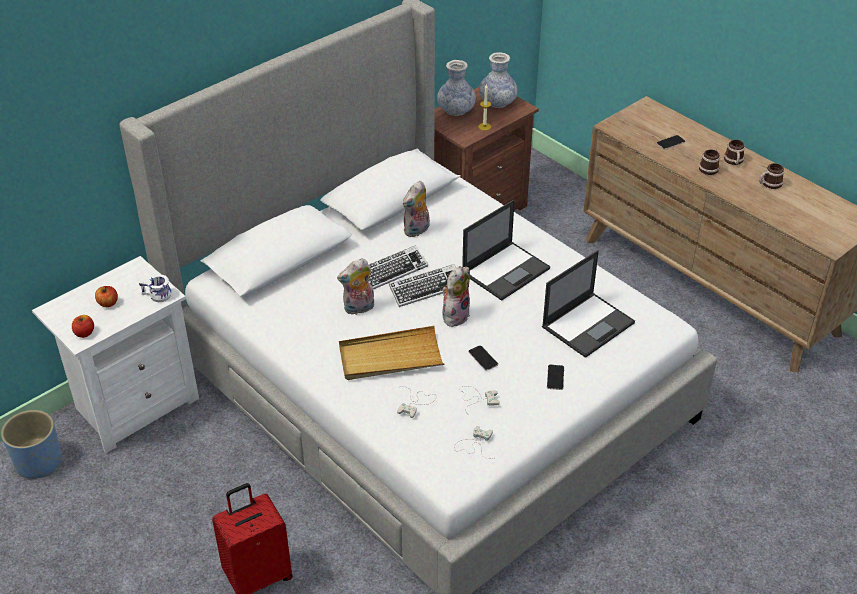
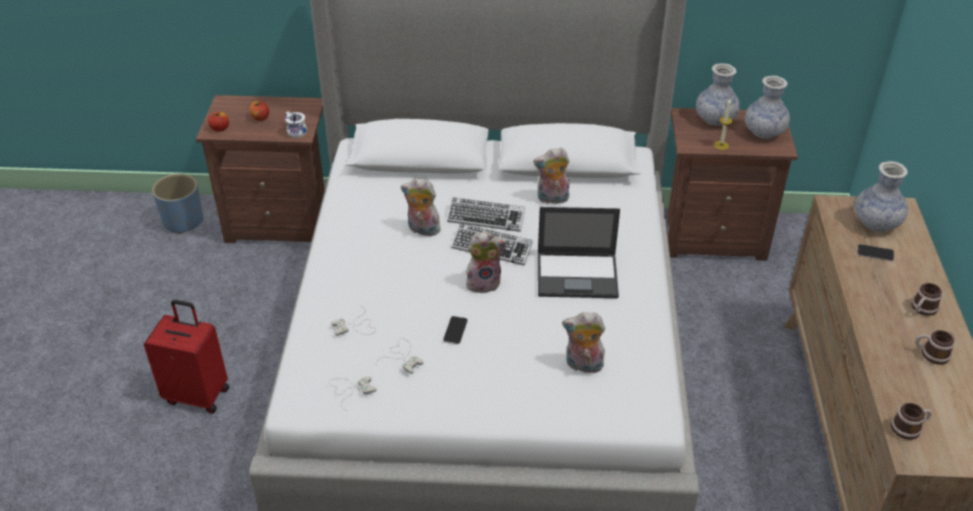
camera: 45 degrees right, 0 degrees up
(134, 404) = (281, 222): white nightstand -> brown nightstand
(390, 357) = (388, 280): beige tray -> none
(555, 377) = (490, 388): phone -> none
(588, 324) = (583, 366): laptop -> plush toy
(647, 123) = (876, 223): none -> vase
(709, 168) = (883, 299): mug -> mug (909, 428)

